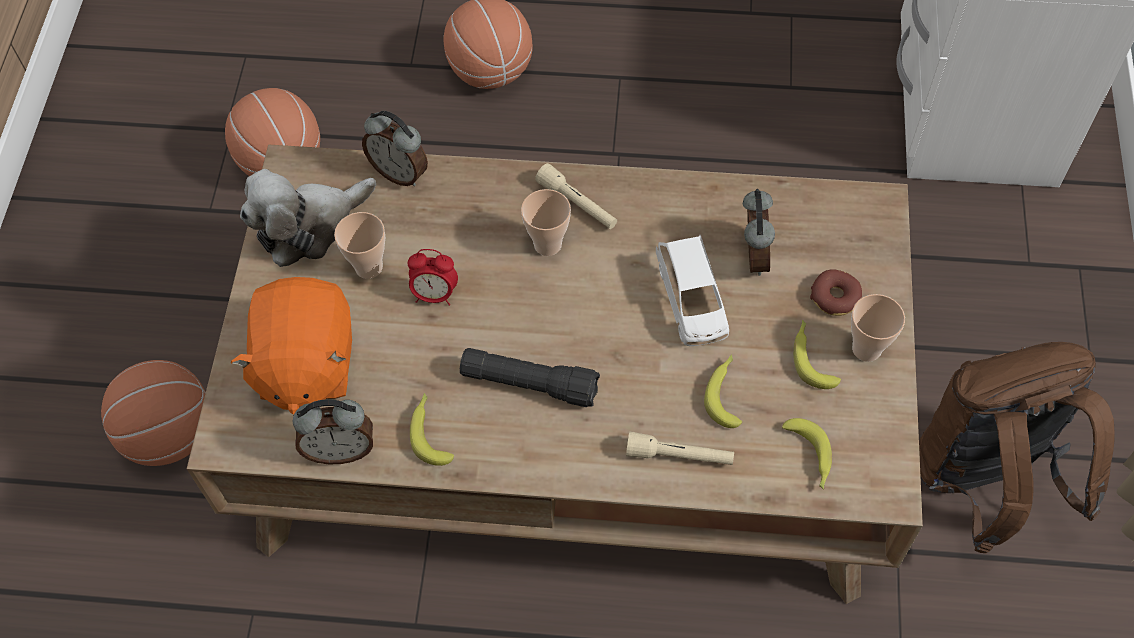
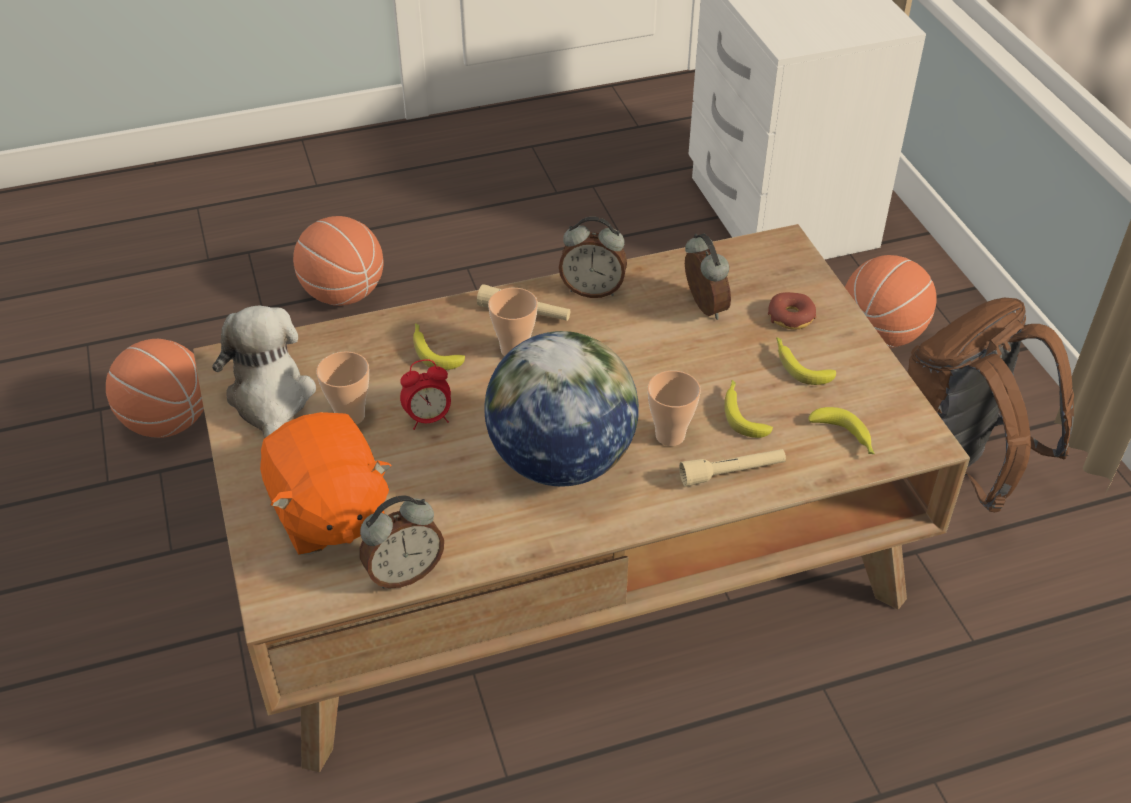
camera: 25 degrees left, 15 degrees down
(171, 434) = (156, 695): basketball -> basketball (881, 334)
(309, 226) = (271, 401): plush toy -> plush toy turned 135 degrees clockwise
(400, 172) = (341, 334): alarm clock -> alarm clock (592, 290)
(430, 432) = (487, 529): banana -> banana (433, 351)
(529, 384) = (561, 461): black flashlight -> globe
(691, 300) = (670, 354): white toy car -> none
(866, 349) = (840, 345): cup -> cup (670, 435)

